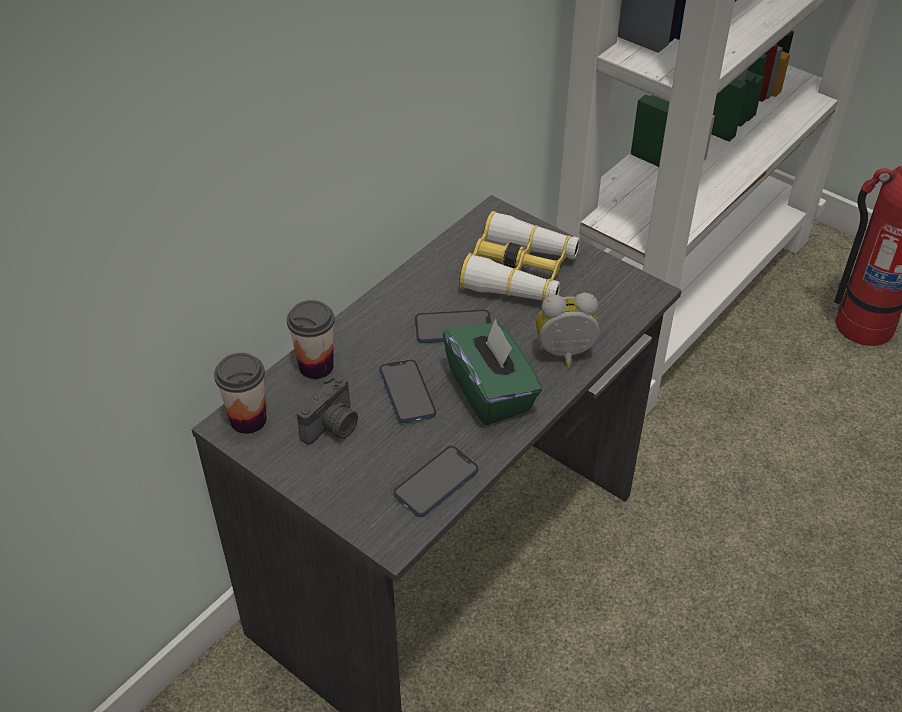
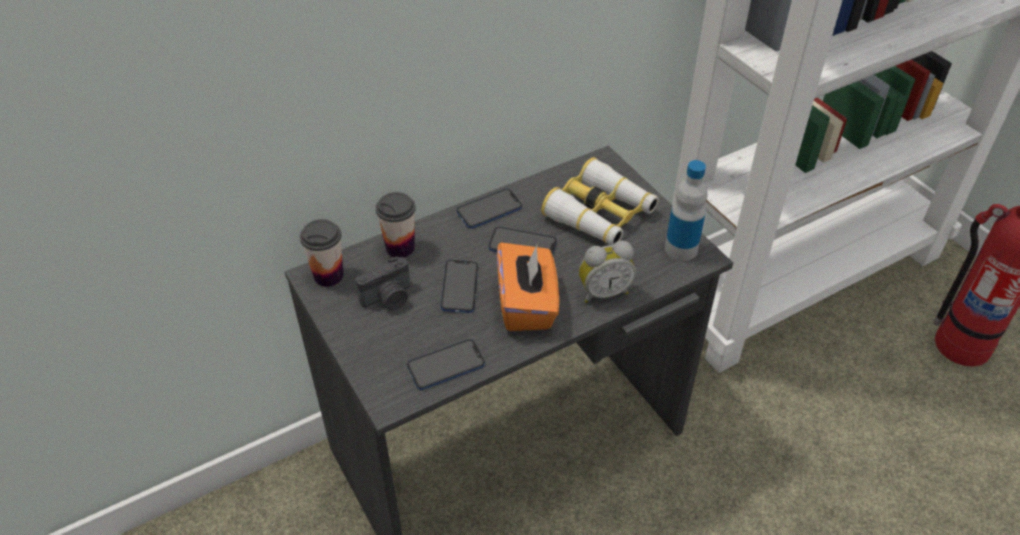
camera: 20 degrees right, 0 degrees up
(396, 298) = (489, 210): none -> phone
(491, 392) = (527, 305): green tissue box -> orange tissue box
(565, 356) = (603, 292): alarm clock -> alarm clock turned 150 degrees clockwise
(623, 289) = (681, 249): none -> bottle

